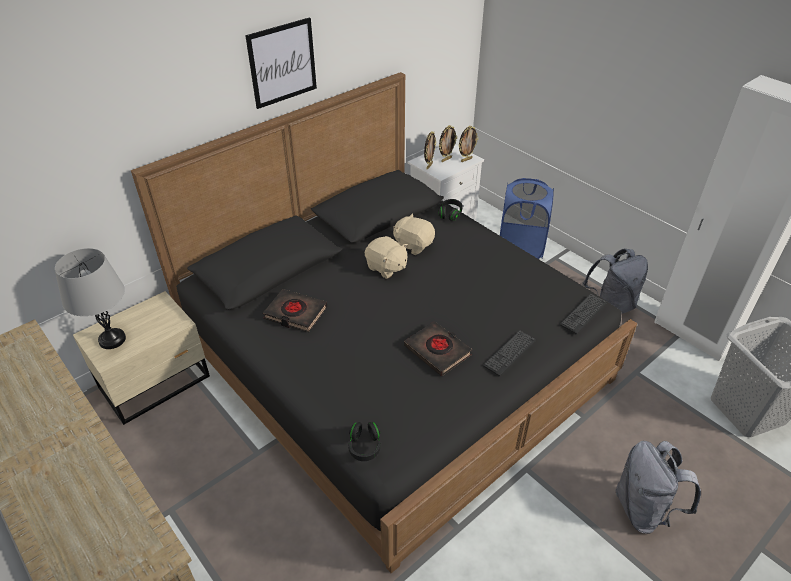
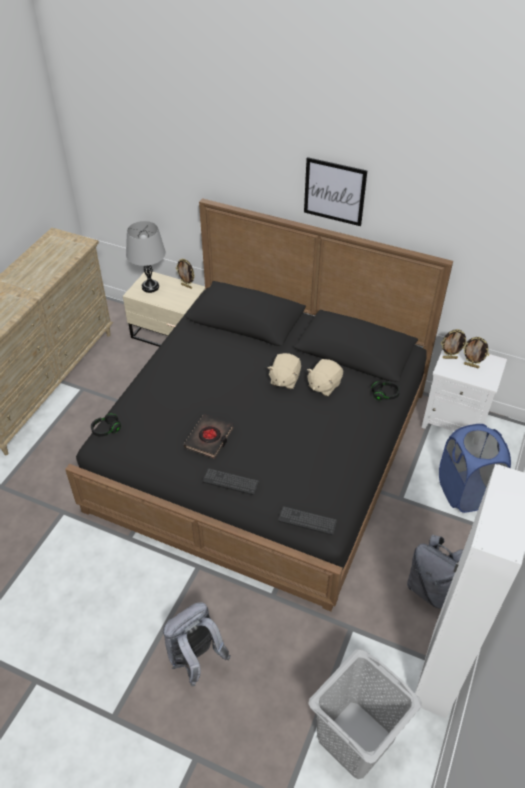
camera: 65 degrees right, 5 degrees up
(295, 313) = (205, 351): black book -> none
(413, 245) = (324, 385): beige plush toy -> beige plush toy turned 150 degrees counterclockwise
(466, 160) = (483, 379): picture frame -> picture frame (187, 286)

